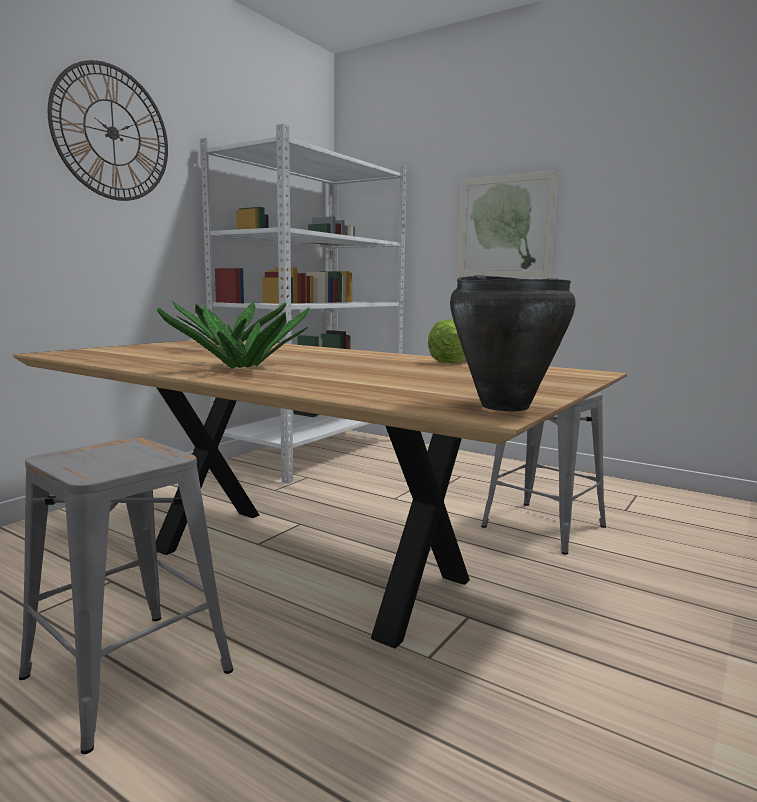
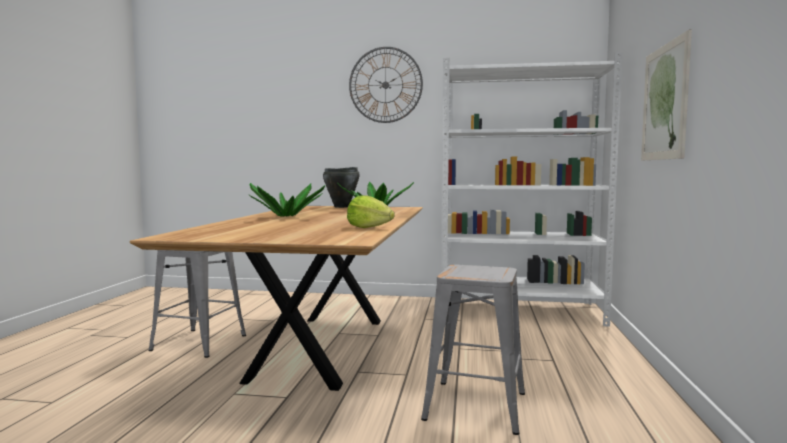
camera: 65 degrees right, 5 degrees down
(505, 406) = (188, 237): black cooking pot -> black cooking pot (342, 207)

